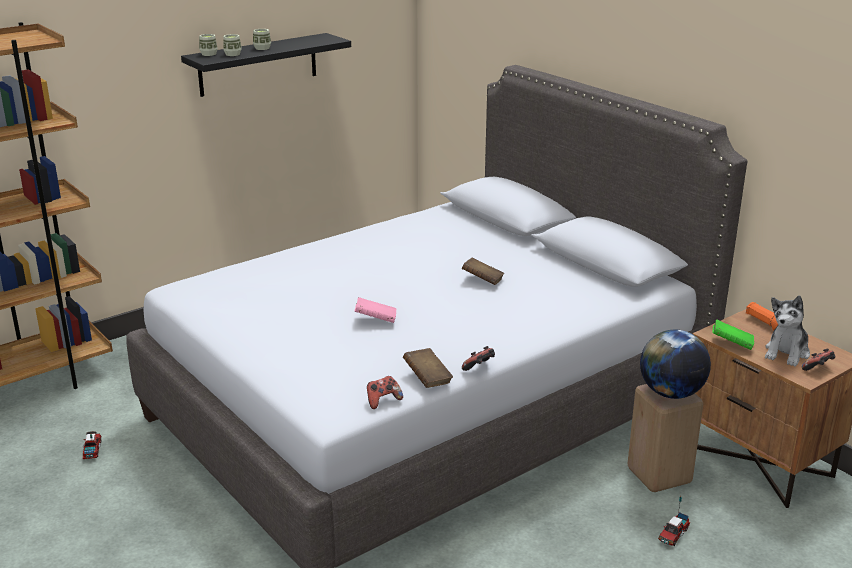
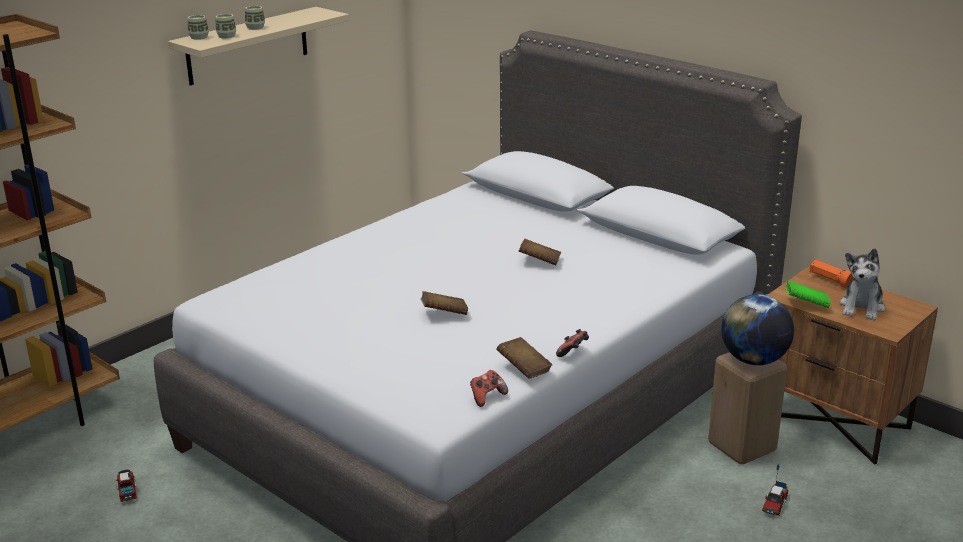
camera: 10 degrees left, 0 degrees up
(258, 64) = (248, 46): black shelf -> beige shelf
(375, 320) = (444, 314): pink book -> brown book
(818, 369) = (897, 320): game controller -> none

